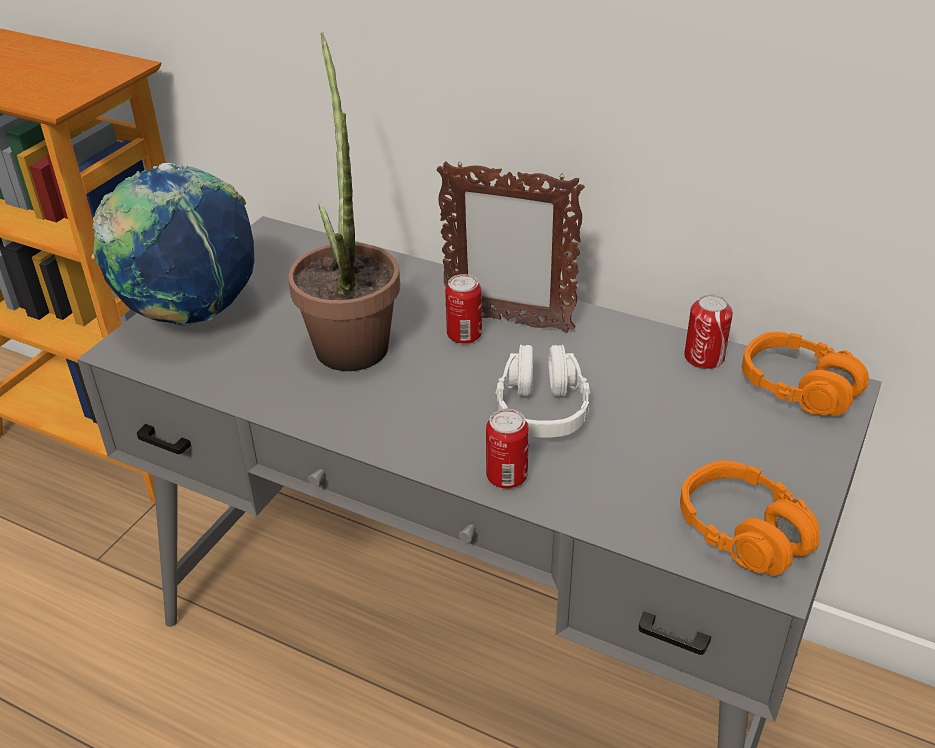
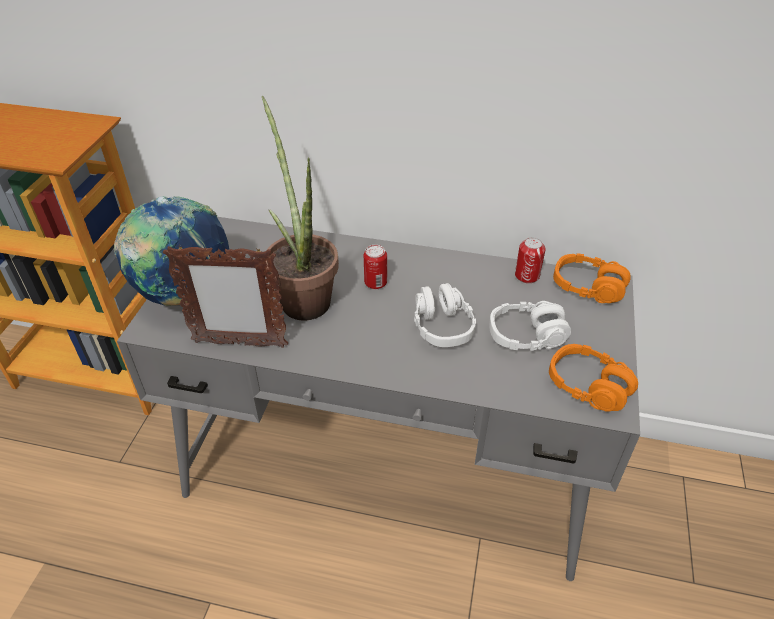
camera: 15 degrees left, 5 degrees up
(506, 477) = (437, 376): can -> none
(508, 321) = (399, 268): picture frame -> picture frame (239, 344)
(669, 443) = (526, 336): none -> white headphones

